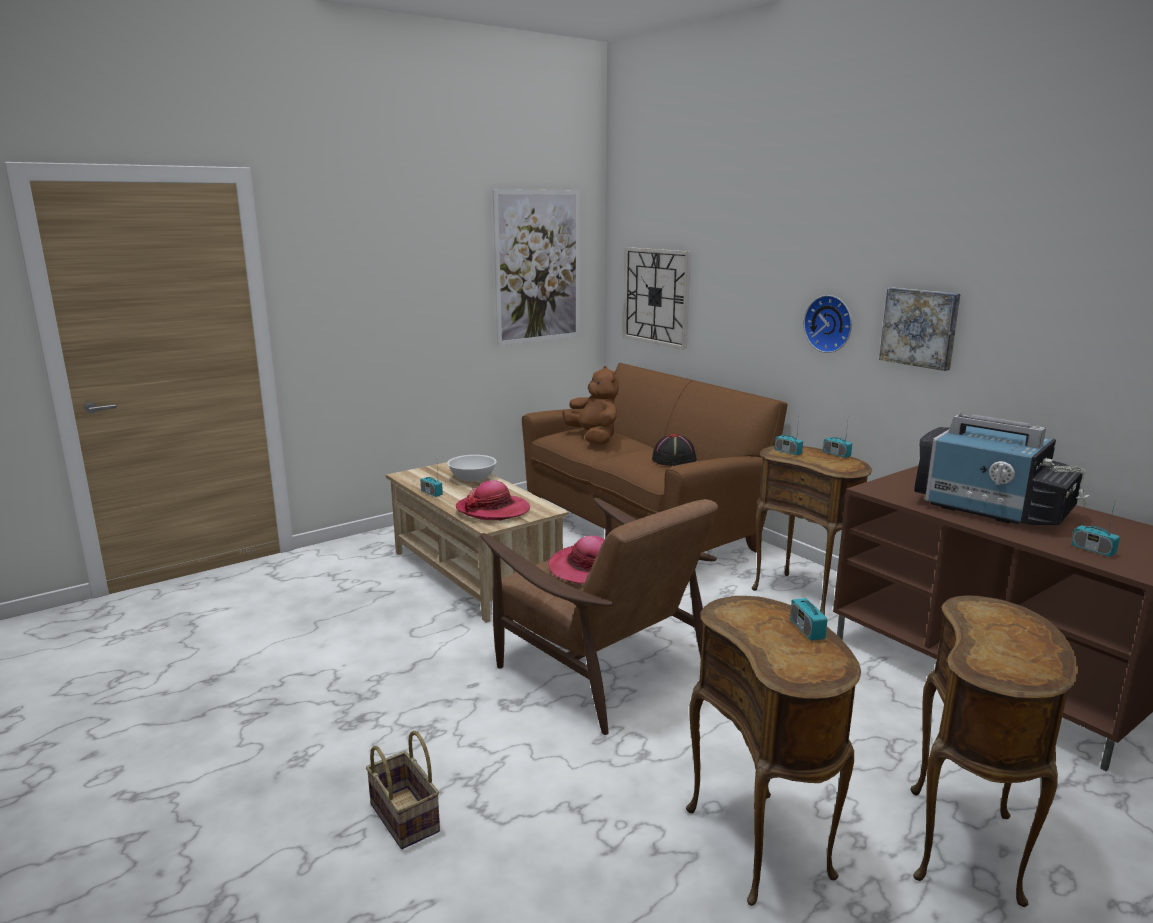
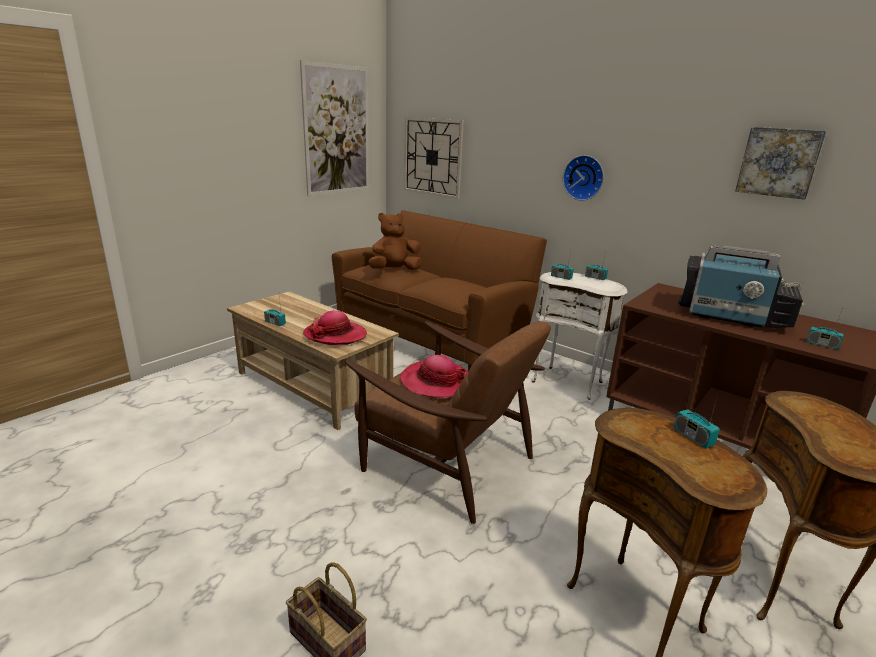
camera: 15 degrees left, 5 degrees up
(472, 478) = (305, 308): white bowl -> none
(594, 438) = (394, 270): brown plush toy -> brown plush toy turned 75 degrees counterclockwise
(674, 459) = (466, 285): black hat -> none
(804, 593) = (568, 381): brown side table -> white side table
(920, 327) = (660, 180): picture -> picture (779, 162)

